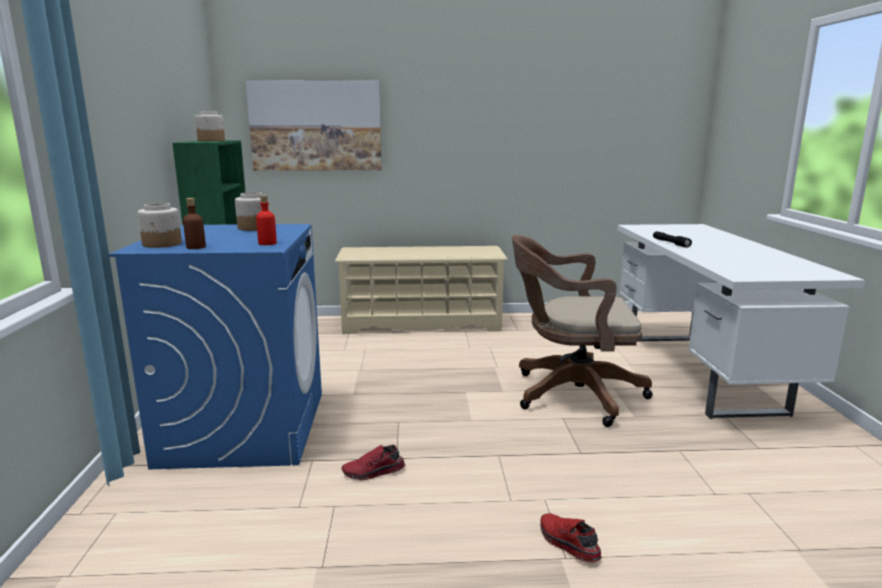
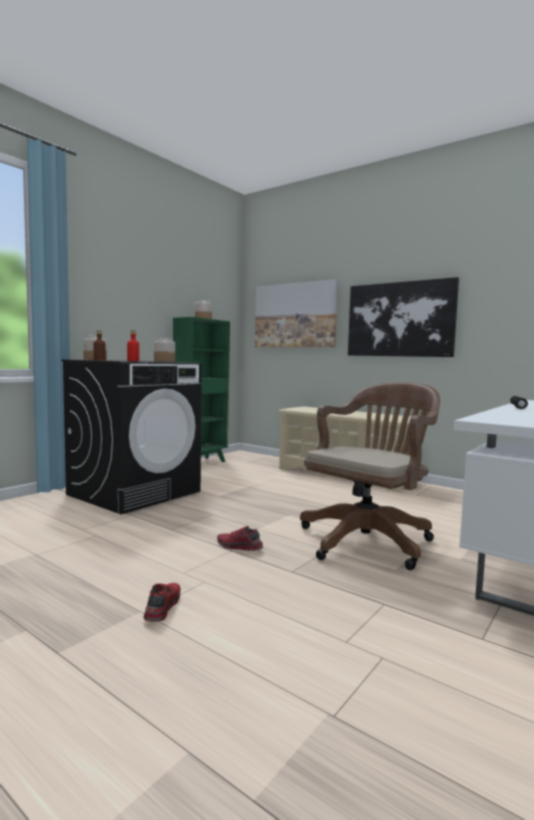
camera: 40 degrees right, 10 degrees down
(245, 428) = (135, 493): blue washing machine -> black washing machine
(373, 472) = (145, 530): red shoe -> red shoe (238, 547)
(464, 136) = (400, 319): none -> picture
(570, 394) = (369, 540): brown office chair -> brown office chair turned 90 degrees clockwise

